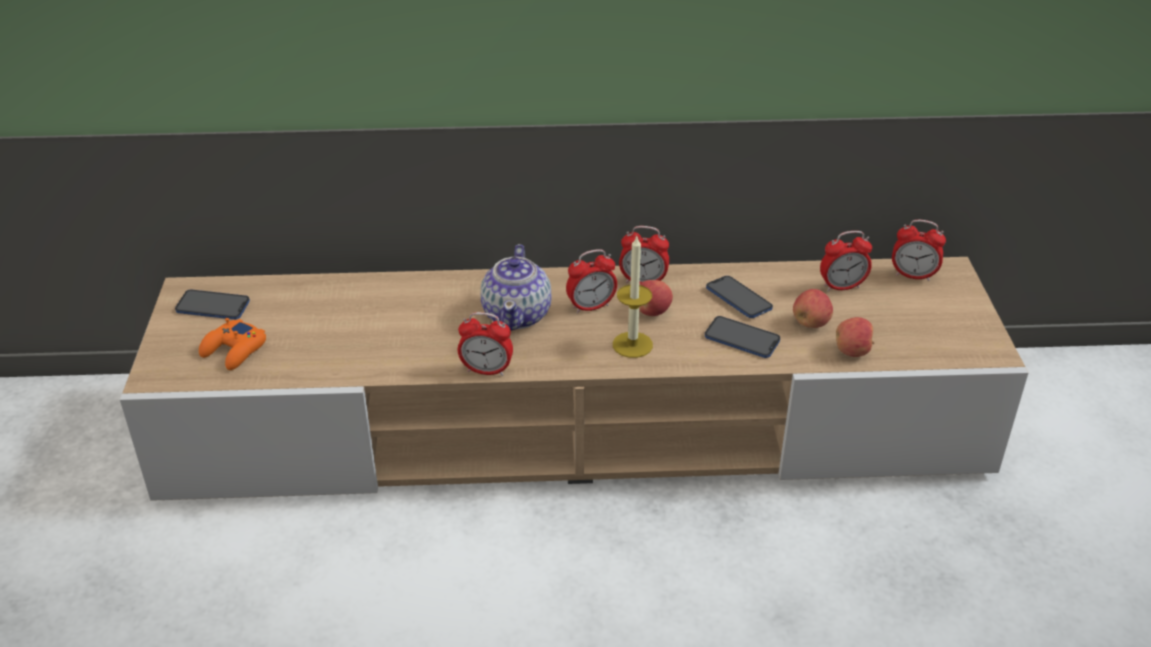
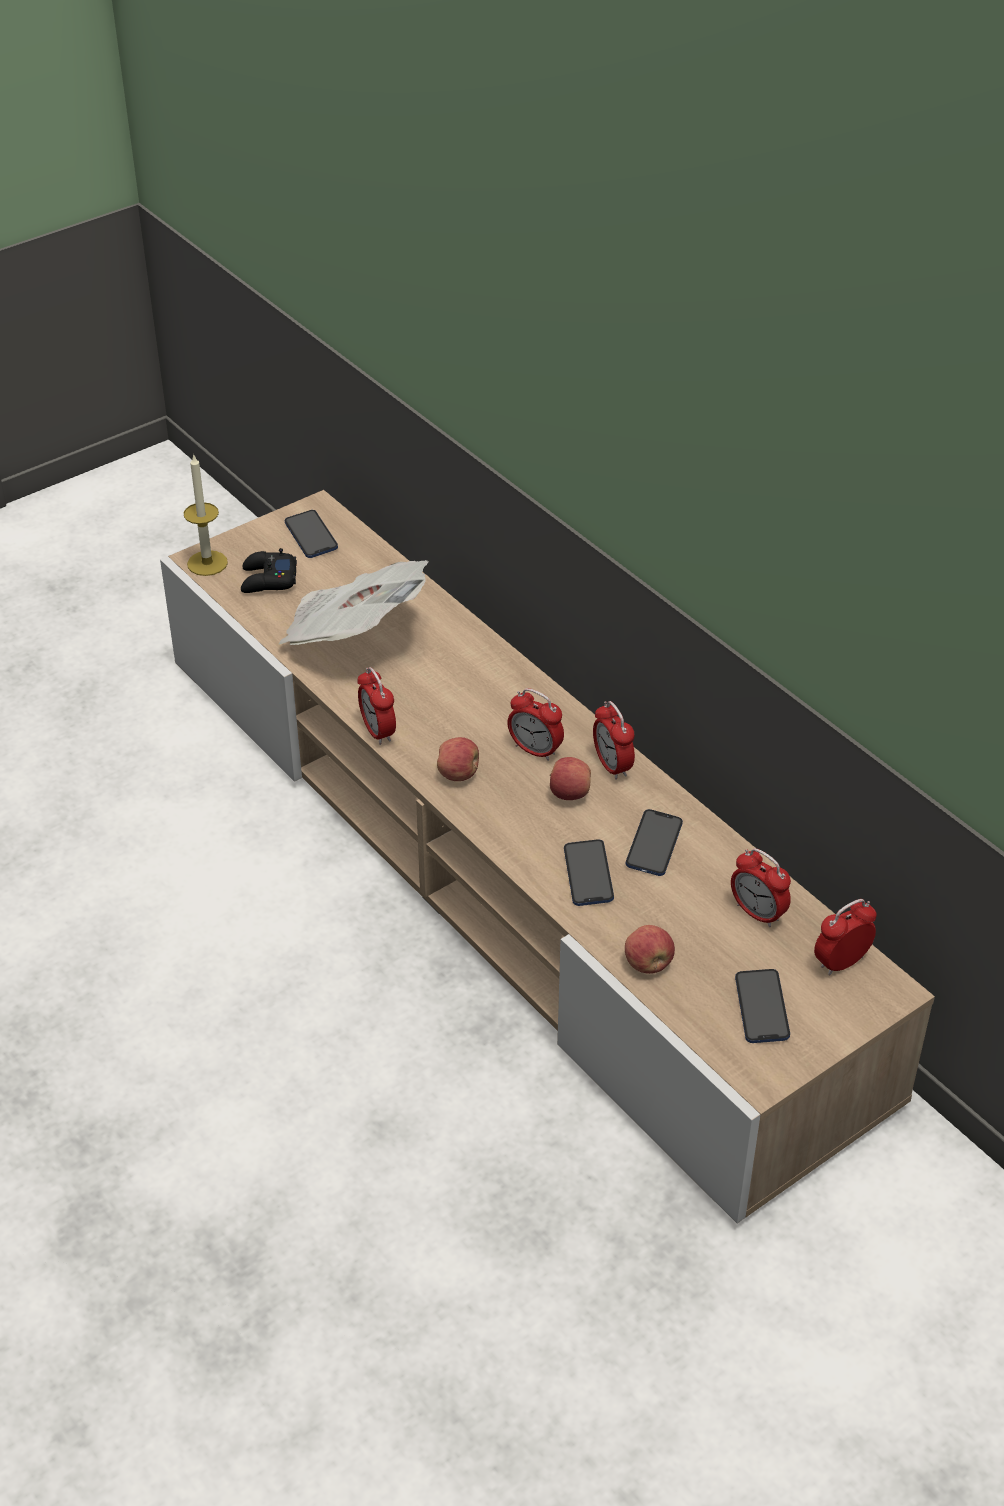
camera: 55 degrees right, 5 degrees up
(234, 350) = (268, 580): orange game controller -> black game controller
(360, 335) = (354, 634): none -> newspaper
(517, 314) = (475, 710): teapot -> none
(632, 345) = (504, 804): candle -> candle (207, 563)
(811, 323) = (666, 914): apple -> apple (458, 774)
(913, 275) = (841, 962): alarm clock -> alarm clock turned 75 degrees clockwise
(930, 323) = (761, 1008): none -> phone

